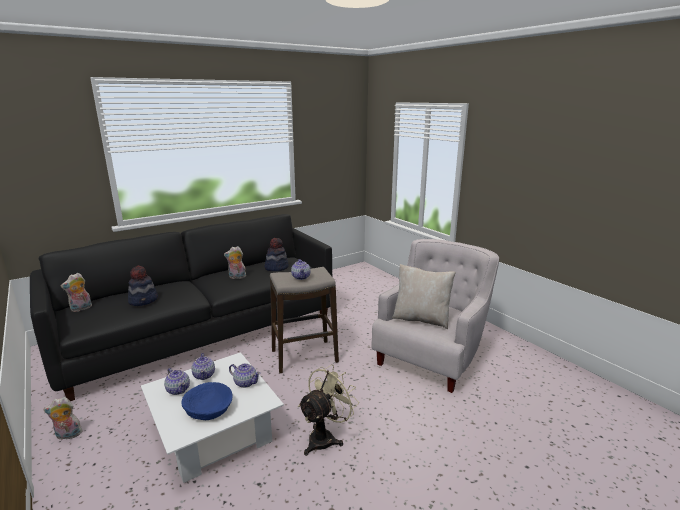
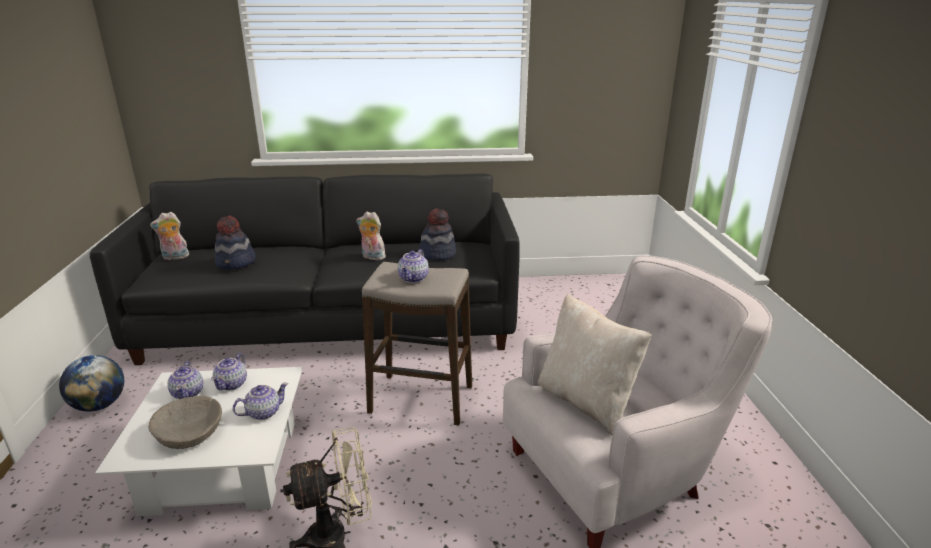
camera: 30 degrees right, 5 degrees up
(67, 435) = (99, 405): plush toy -> globe
(208, 409) = (189, 433): blue bowl -> beige bowl
(245, 382) = (263, 413): teapot -> teapot turned 90 degrees counterclockwise

